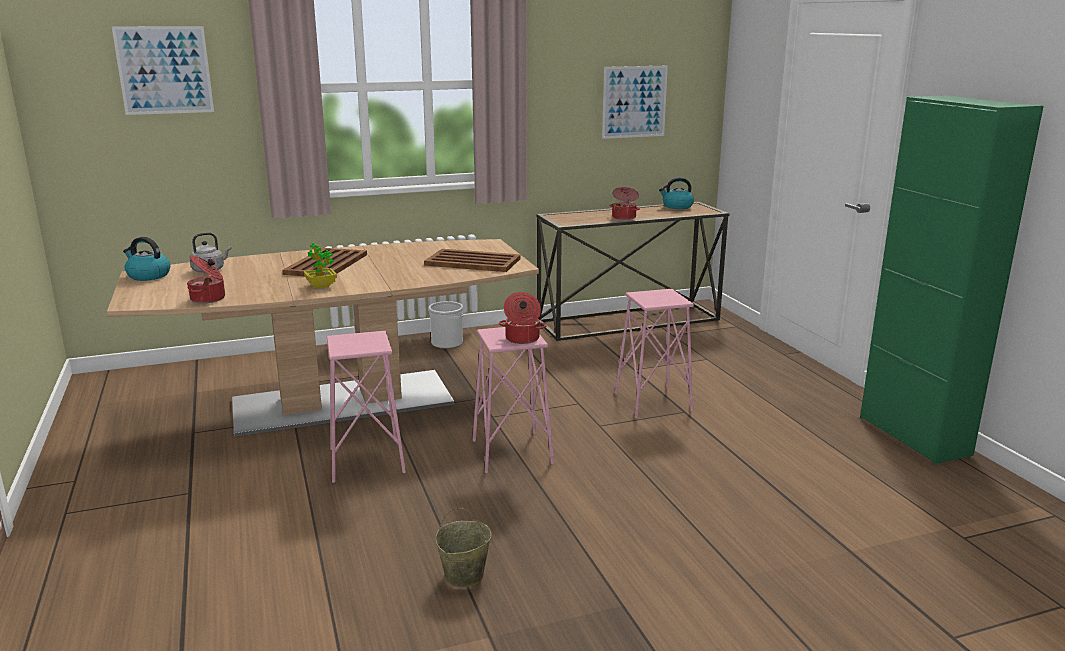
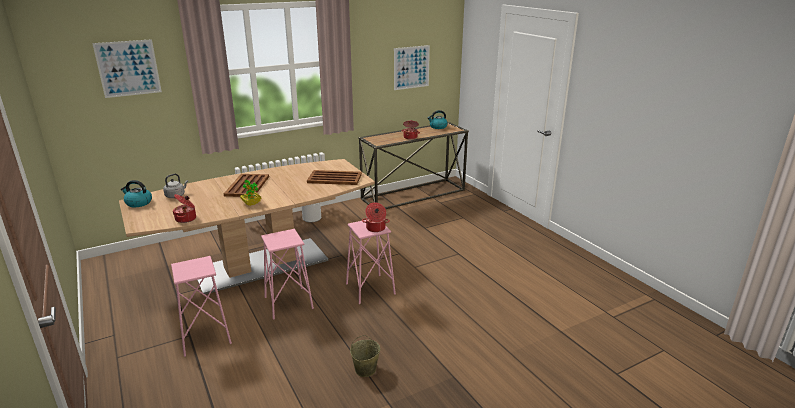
camera: 10 degrees left, 5 degrees up
(652, 402) = (439, 249): pink stool -> pink stool (205, 337)
(914, 436) = (580, 258): green cabinet -> none

